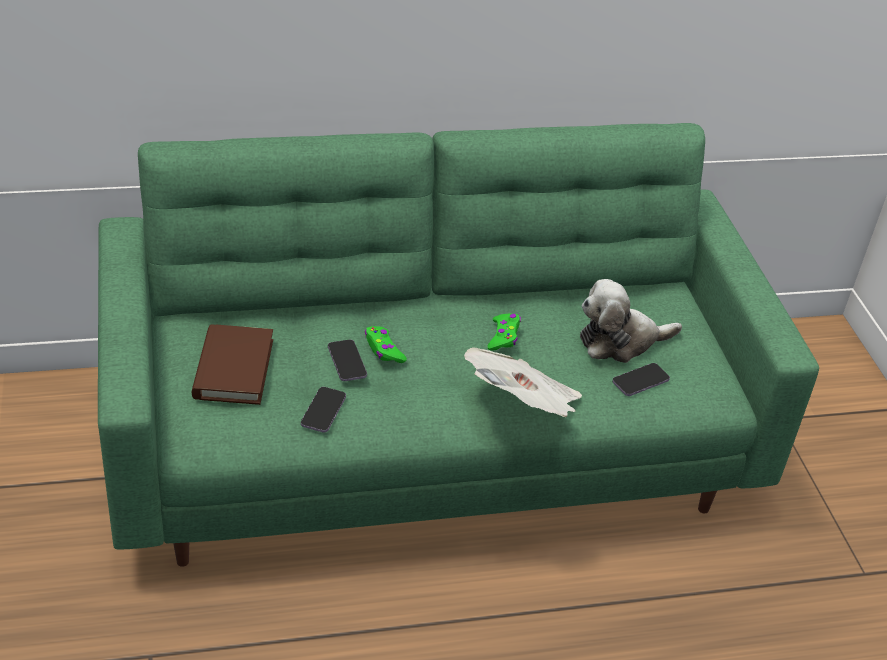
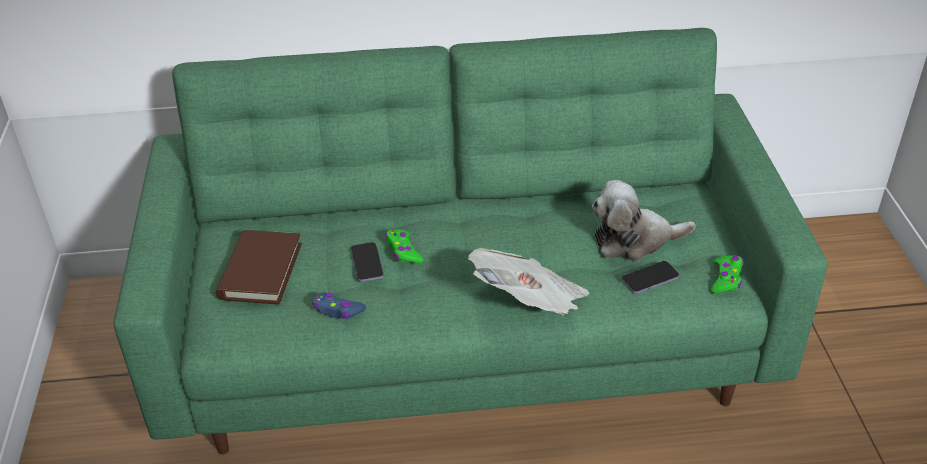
camera: 10 degrees right, 0 degrees up
(323, 411) = (337, 310): phone -> blue game controller
(503, 336) = (520, 237): green game controller -> green game controller (726, 279)

